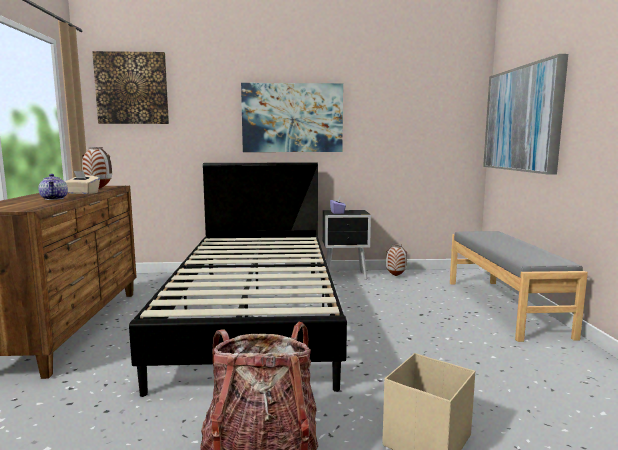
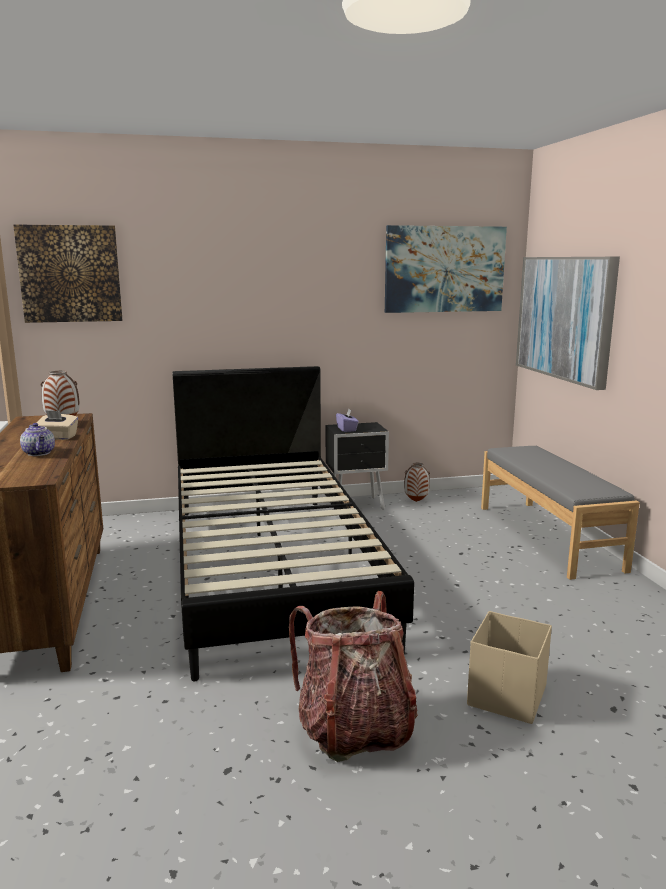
camera: 10 degrees left, 5 degrees up
(292, 118) = (285, 310): picture -> picture (444, 269)

